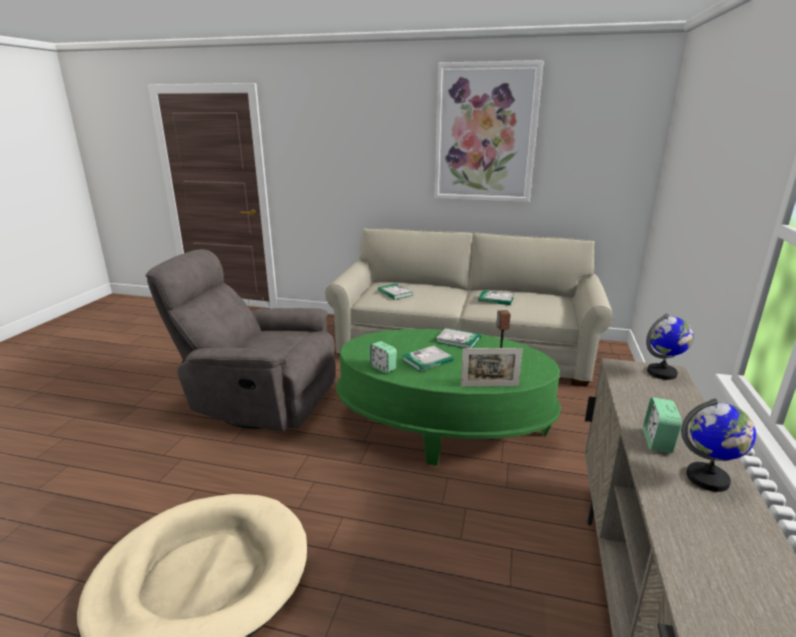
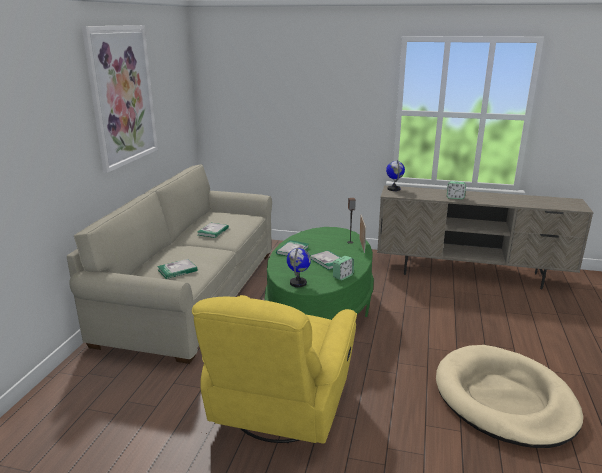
camera: 90 degrees left, 0 degrees up
(259, 400) = (278, 412): grey armchair -> yellow armchair
(708, 479) = (475, 195): globe -> globe (298, 283)

